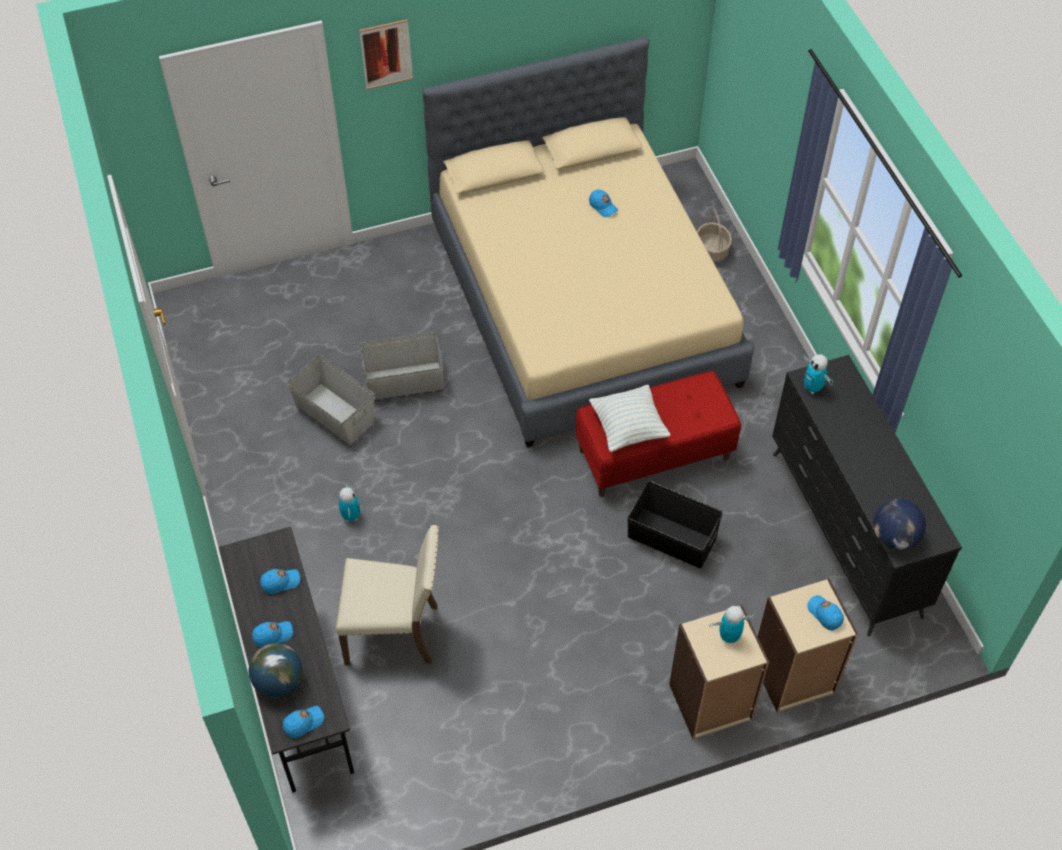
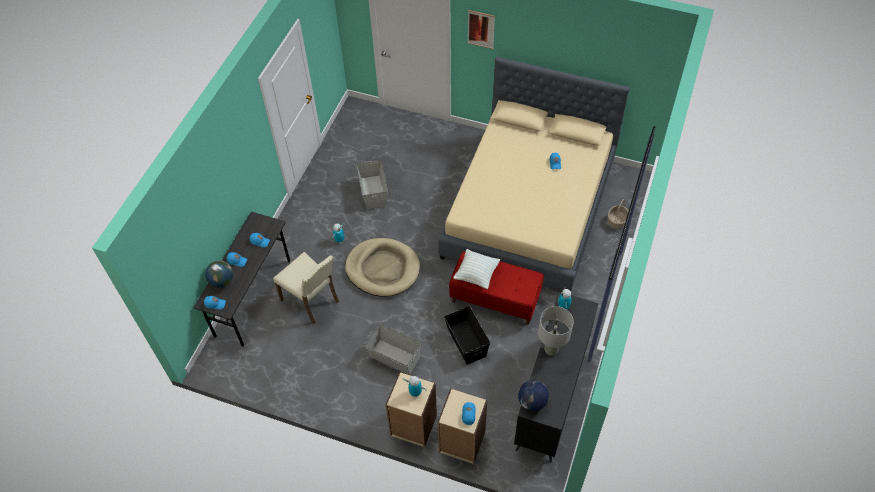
camera: 40 degrees right, 0 degrees up
(404, 381) = (415, 196): grey storage box -> grey storage box (394, 357)
(457, 516) = (383, 269): none -> beige dog bed
(851, 453) = (551, 349): none -> grey table lamp

